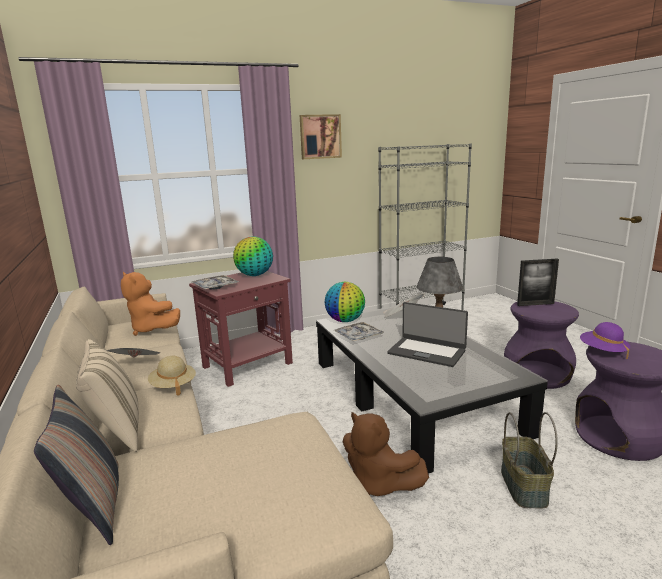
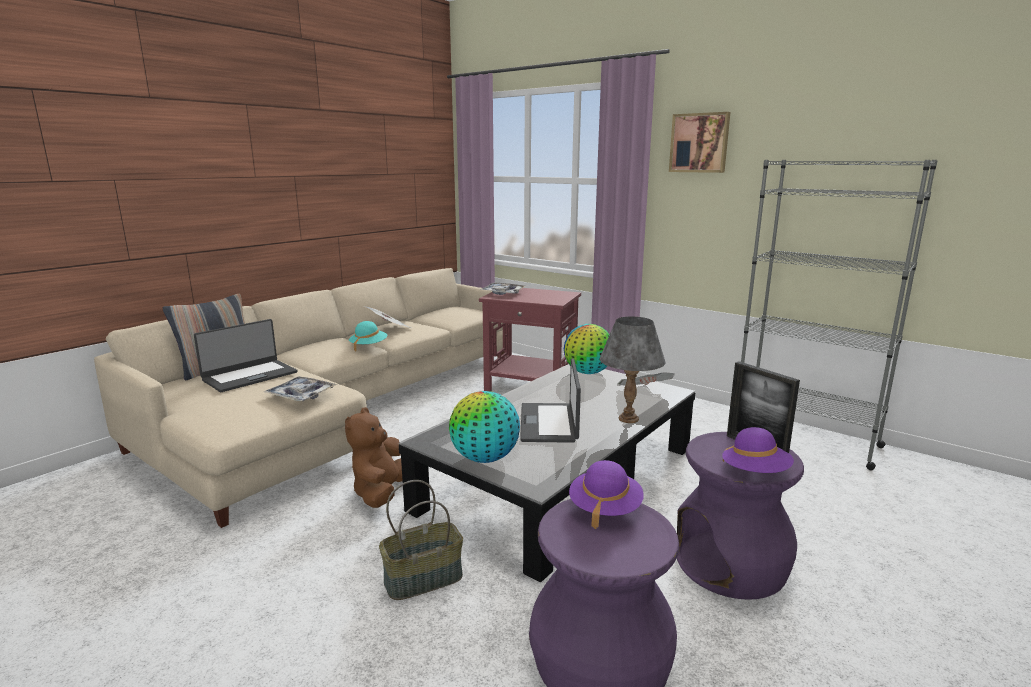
camera: 60 degrees right, 0 degrees up
(116, 431) = (297, 350): beige pillow -> none
(152, 329) = (457, 316): orange plush toy -> none
(173, 386) = (368, 346): beige hat -> turquoise hat
(182, 475) = (249, 376): none -> laptop
(255, 275) = (554, 295): globe -> globe (484, 458)
(358, 336) = (552, 386): tray -> tray (301, 395)
(564, 312) = (755, 472): none -> purple hat

